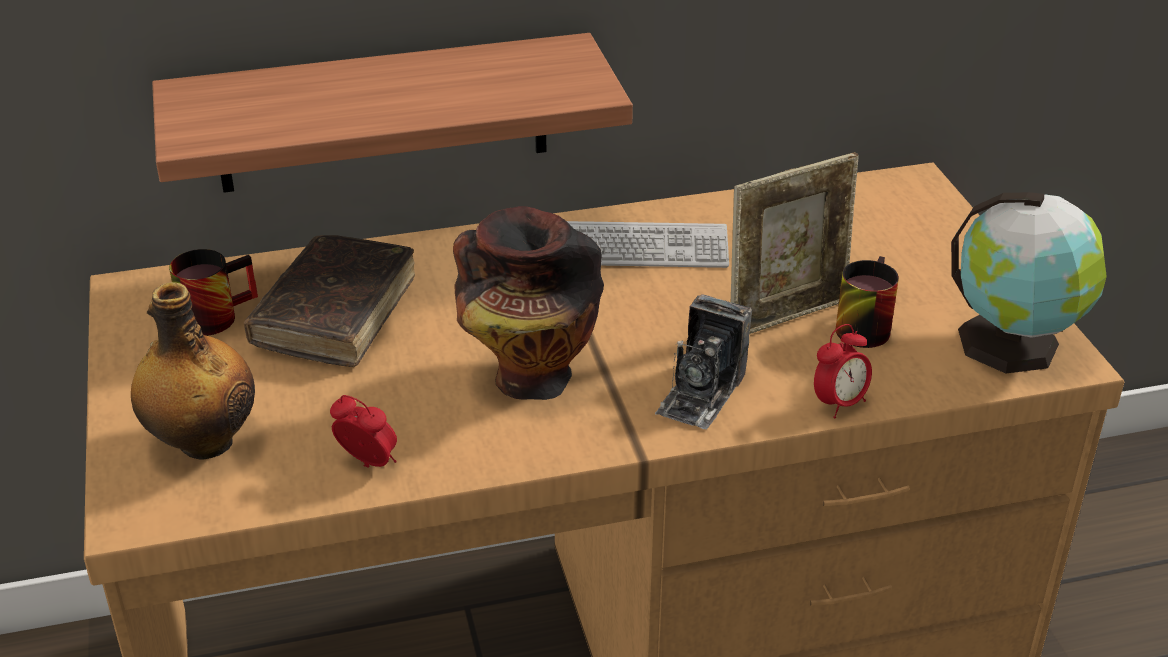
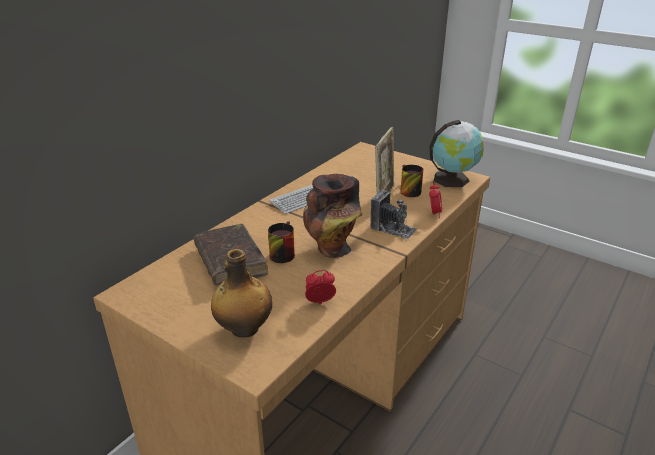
camera: 40 degrees left, 5 degrees down
(215, 313) = (178, 284): mug -> mug (281, 253)
(382, 114) = (200, 172): shelf -> none
(701, 393) = (393, 228): camera -> camera turned 45 degrees counterclockwise

